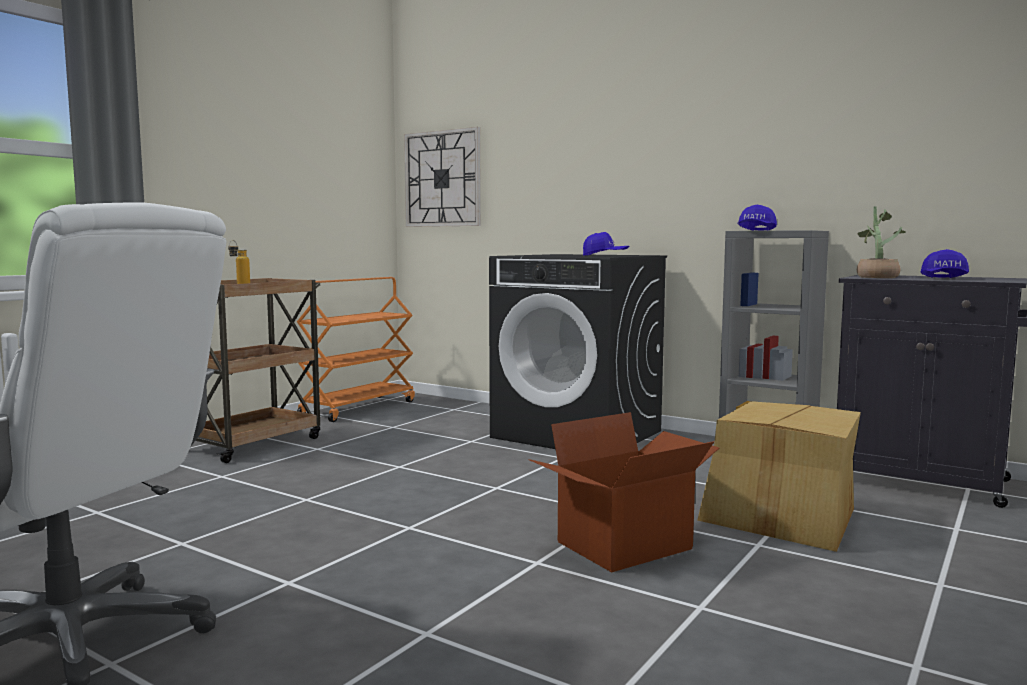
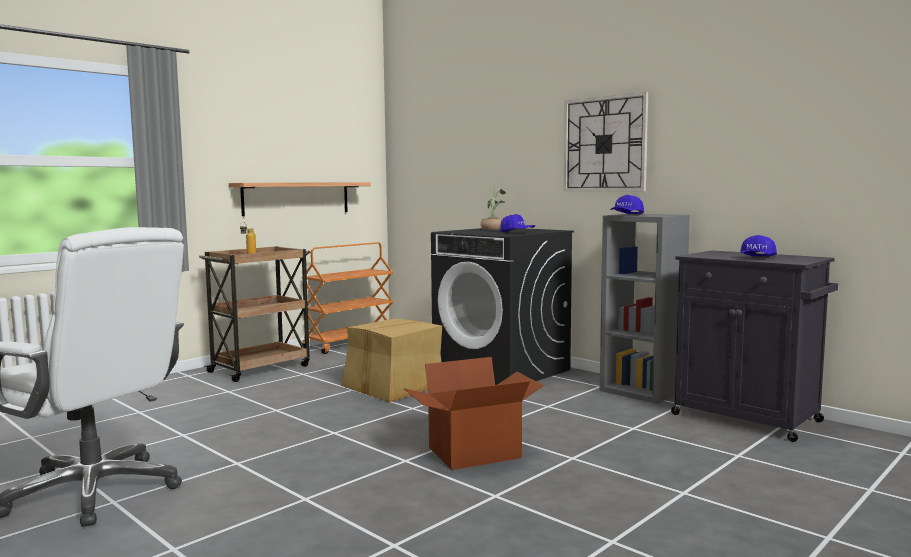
camera: 10 degrees right, 0 degrees up
(289, 215) = (297, 198): none -> shelf
(442, 179) = (417, 165): wall clock -> wall clock (604, 144)
(782, 517) = (608, 440): cardboard box -> cardboard box (392, 387)
(876, 277) = (709, 255): potted plant -> potted plant (493, 228)

